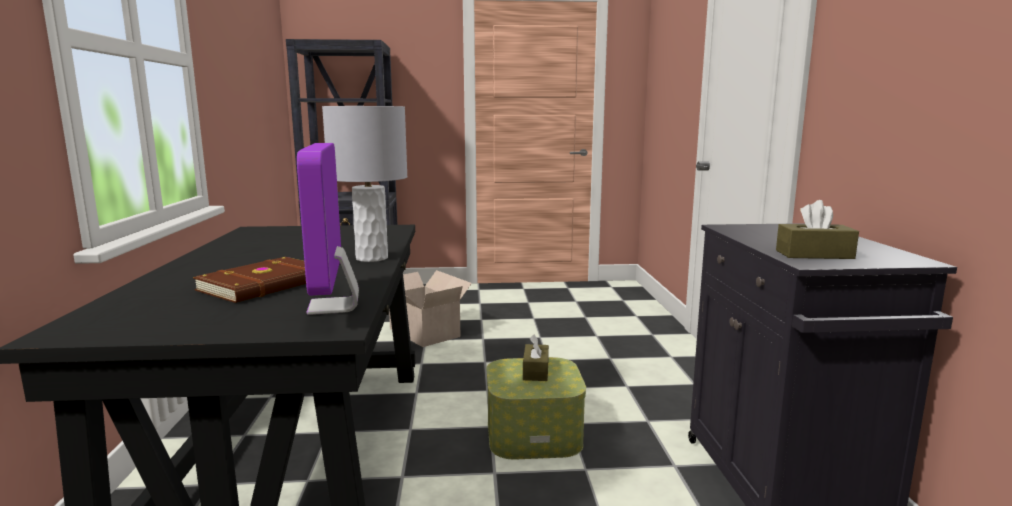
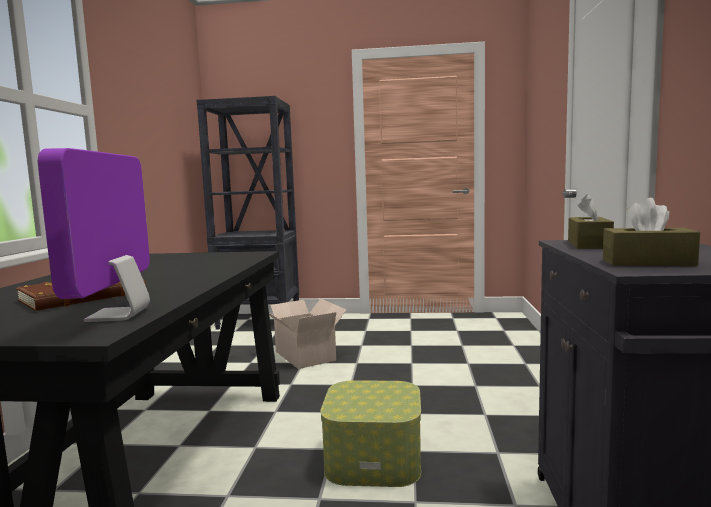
camera: 10 degrees right, 5 degrees down
(372, 258) = (207, 276): grey table lamp -> none
(535, 371) = (375, 394): brown tissue box -> brown tissue box (589, 244)

